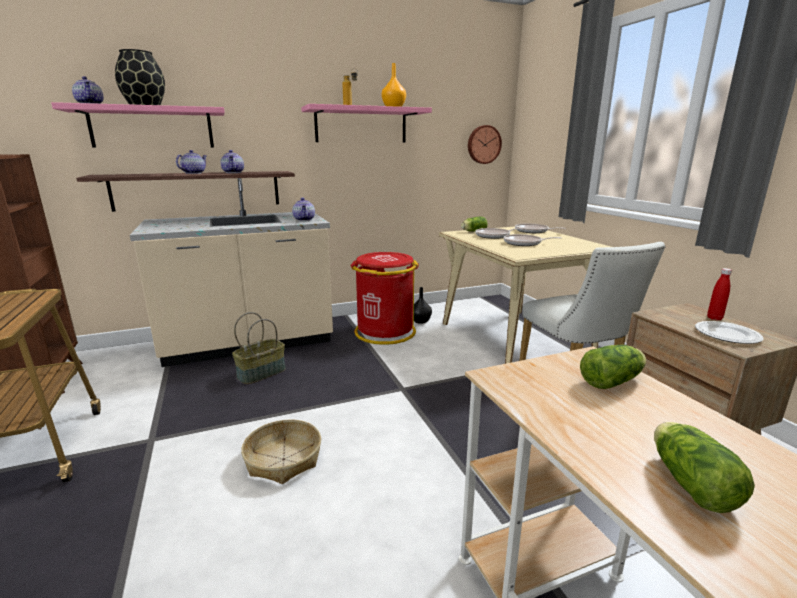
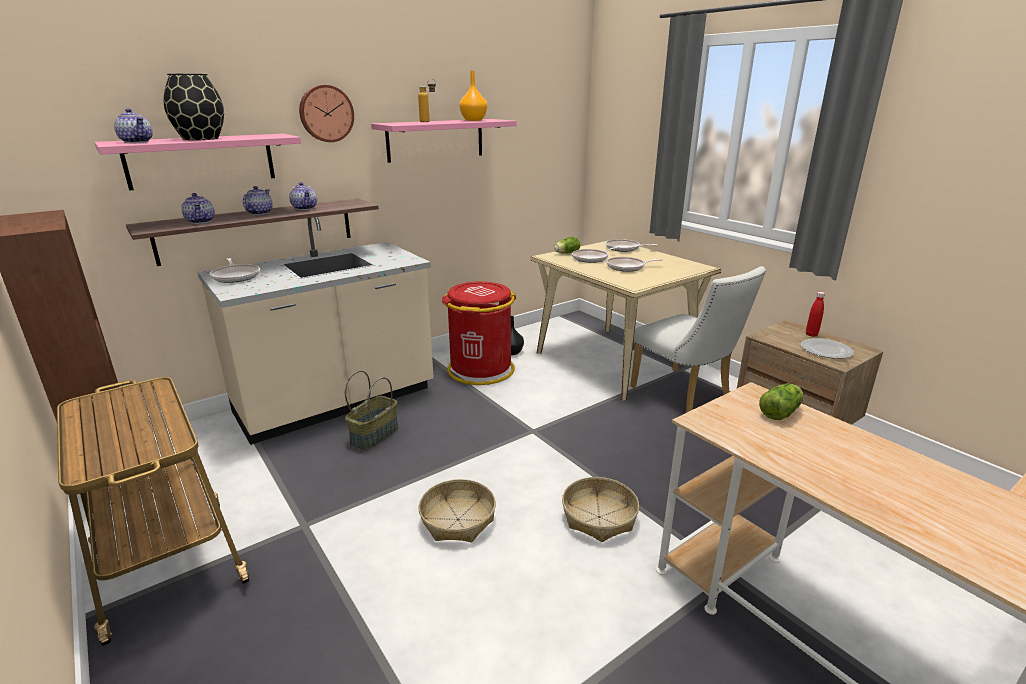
camera: 15 degrees left, 5 degrees up
(166, 223) = (236, 276): none -> frying pan
(304, 220) = (397, 258): teapot -> teapot (201, 221)
(424, 483) = (599, 517): none -> basket
(483, 144) = (559, 151): wall clock -> wall clock (326, 113)
(688, 481) = (859, 478): lettuce -> none

